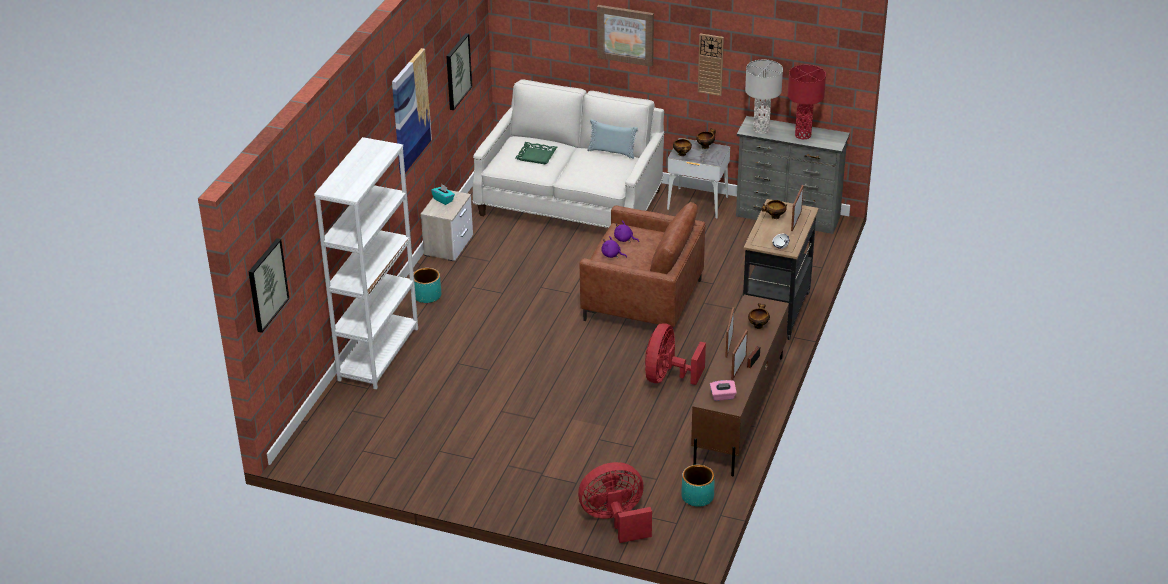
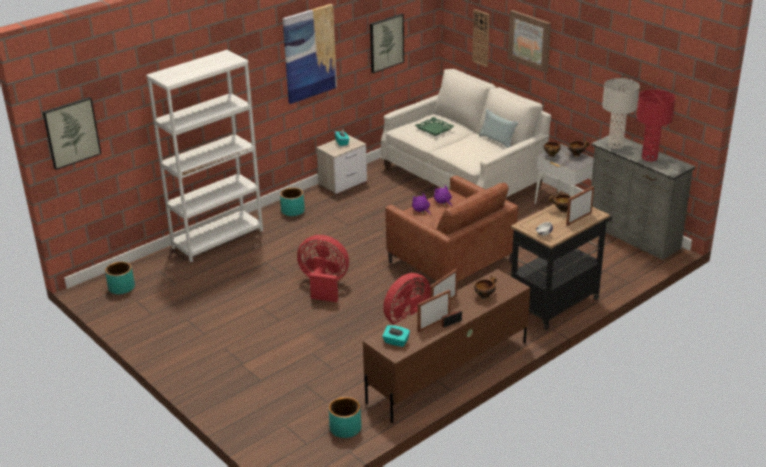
camera: 30 degrees right, 5 degrees down
(331, 443) = (121, 288): none -> turquoise planter
(615, 520) = (260, 421): red fan -> red fan (324, 285)
(710, 64) = (590, 78): wall clock -> wall clock (481, 38)
(722, 396) = (396, 342): pink tissue box -> turquoise tissue box

